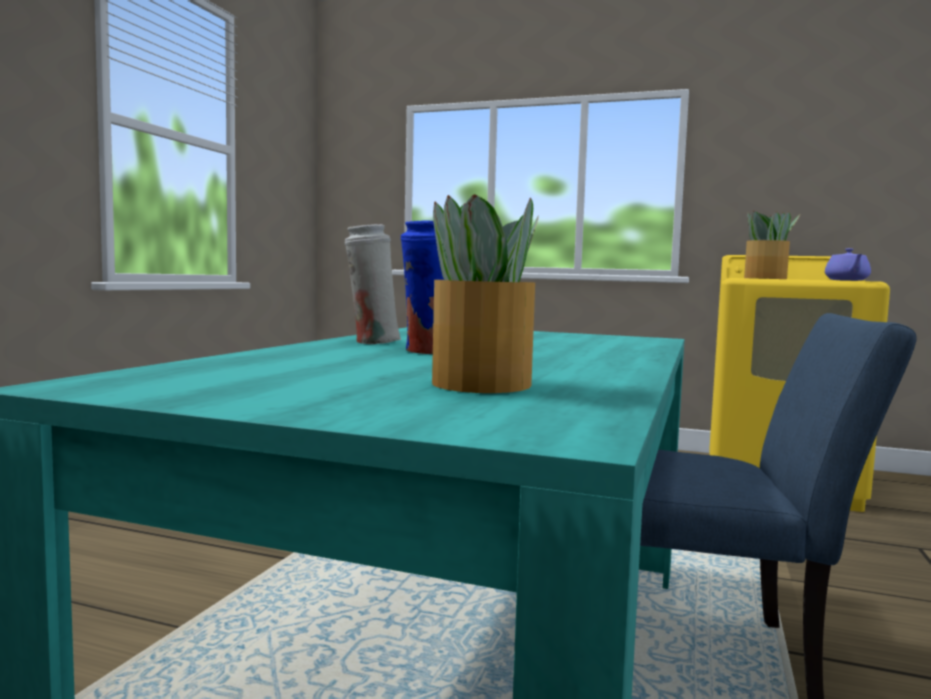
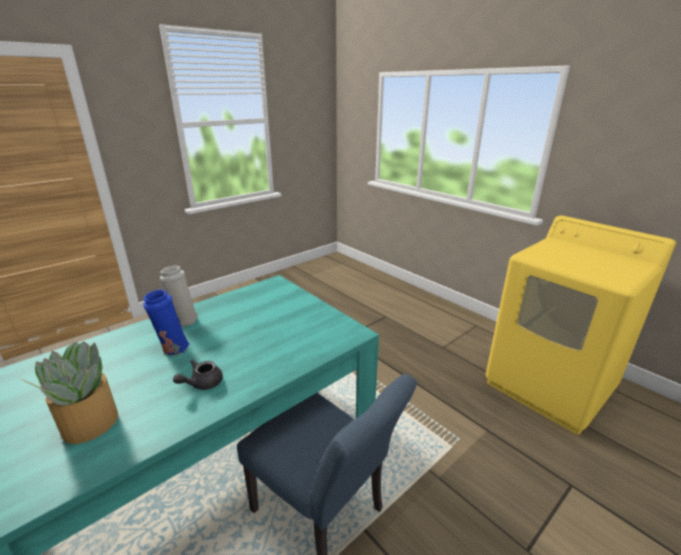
camera: 30 degrees right, 20 degrees up
(562, 360) = (202, 383): none -> grey teapot
(766, 278) = (554, 255): potted plant -> none
(847, 280) = (609, 276): purple teapot -> none

